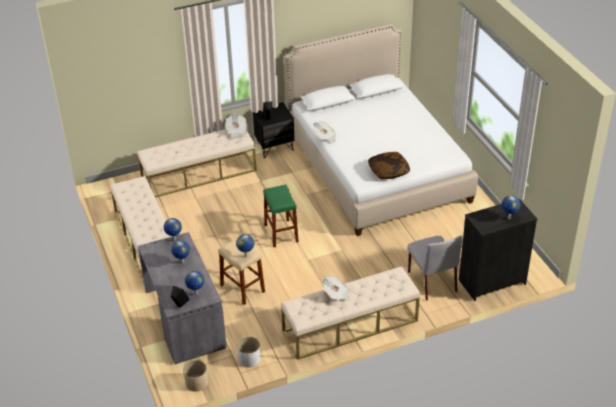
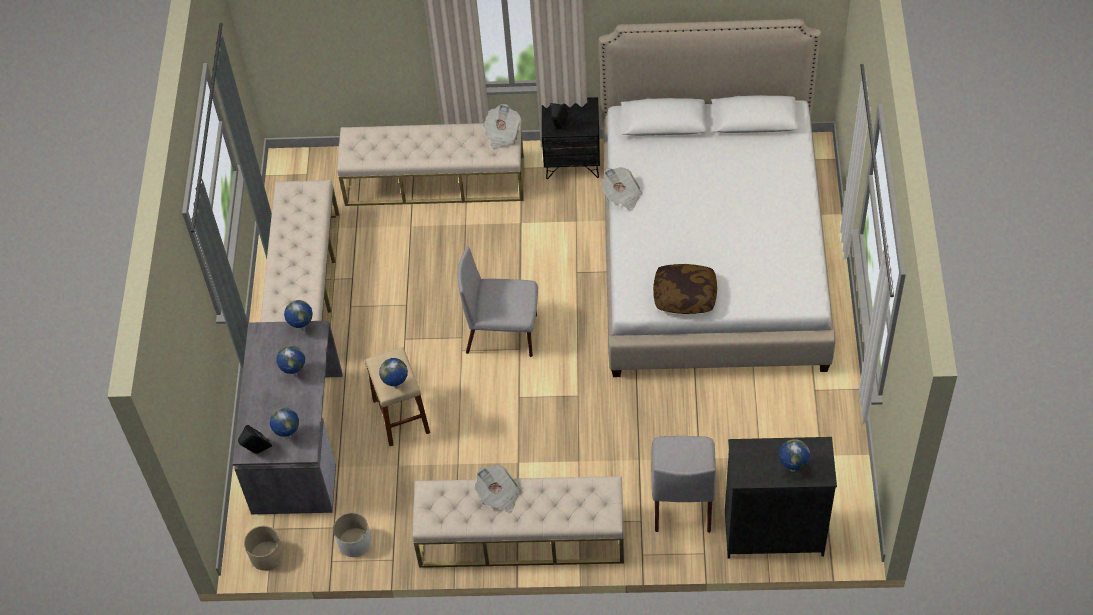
camera: 25 degrees right, 15 degrees up
(281, 233) = (503, 334): green stool -> grey chair

